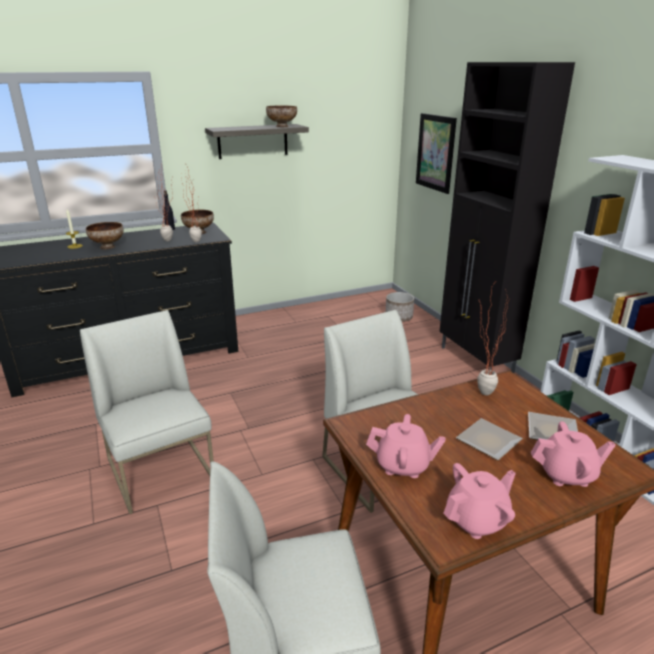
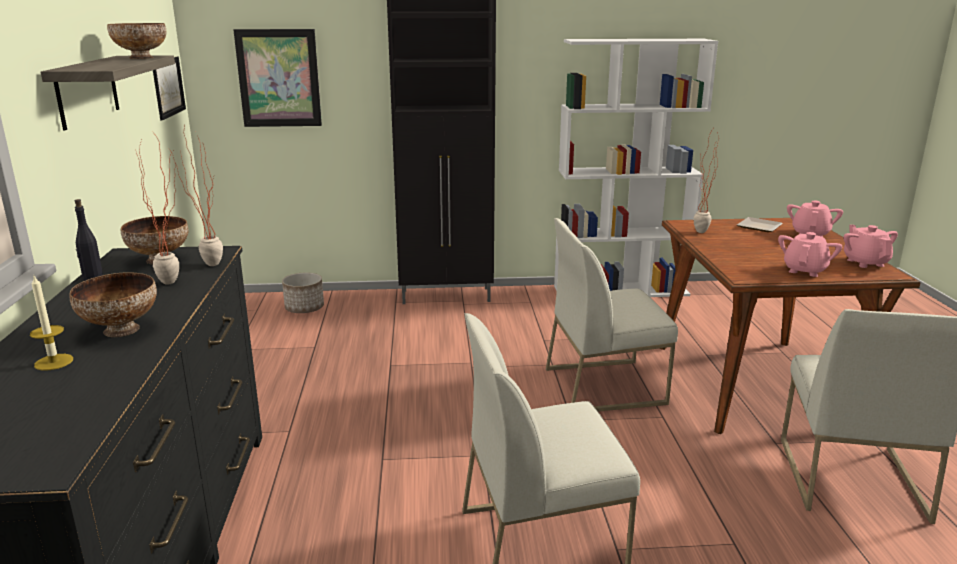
camera: 70 degrees left, 5 degrees down
(368, 147) = (168, 87): none -> picture
(489, 443) = (773, 244): plate -> none

